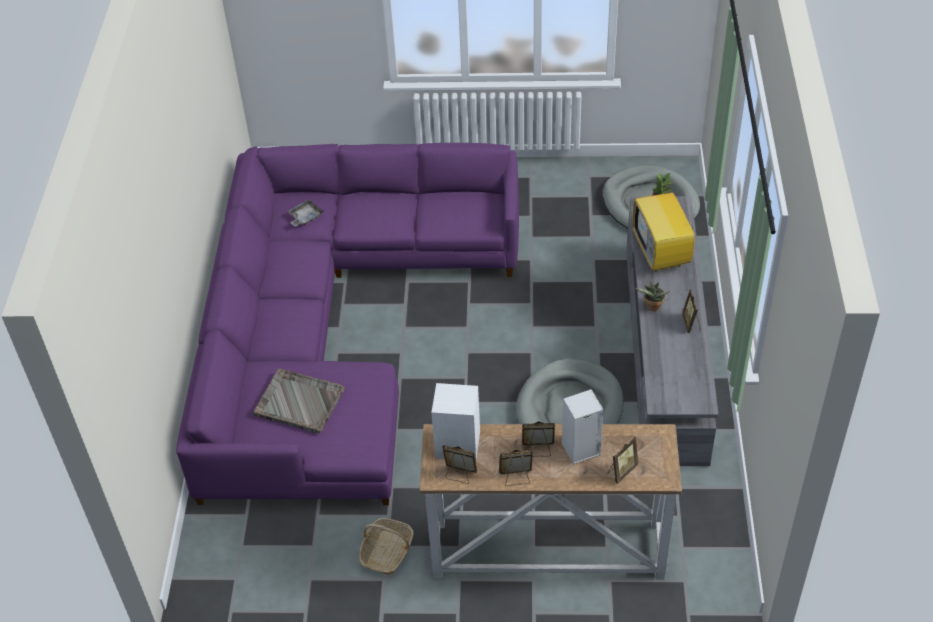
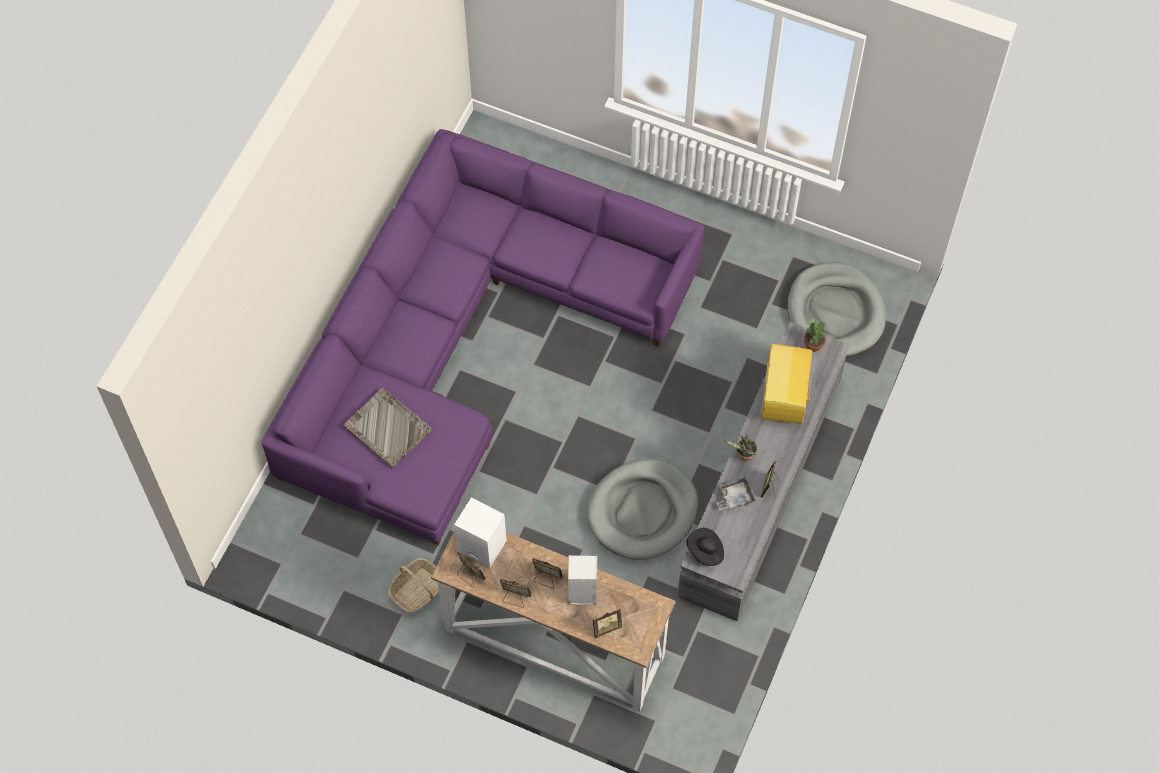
camera: 20 degrees right, 15 degrees up
(305, 217) = (475, 223): grey tray -> grey tray (734, 497)
(664, 394) = (705, 551): none -> black hat

